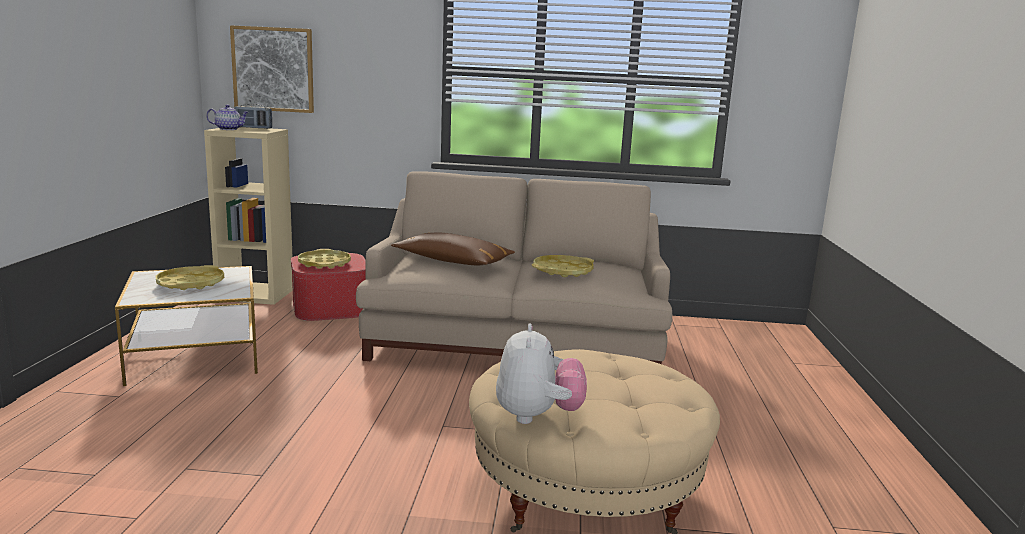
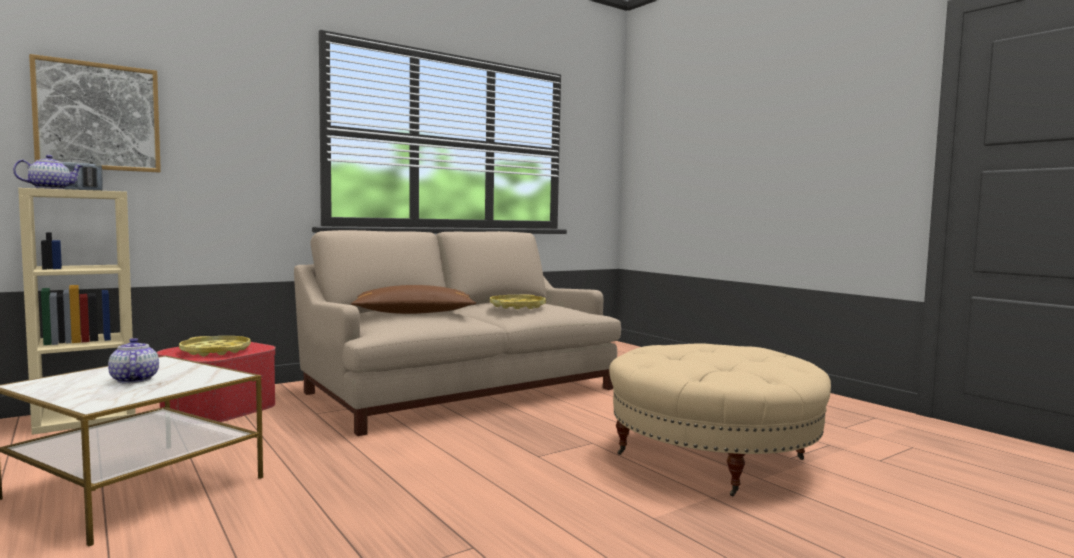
camera: 40 degrees left, 10 degrees down
(190, 284) = (133, 380): yellow tray -> teapot
(537, 416) = (741, 378): plush toy -> none

